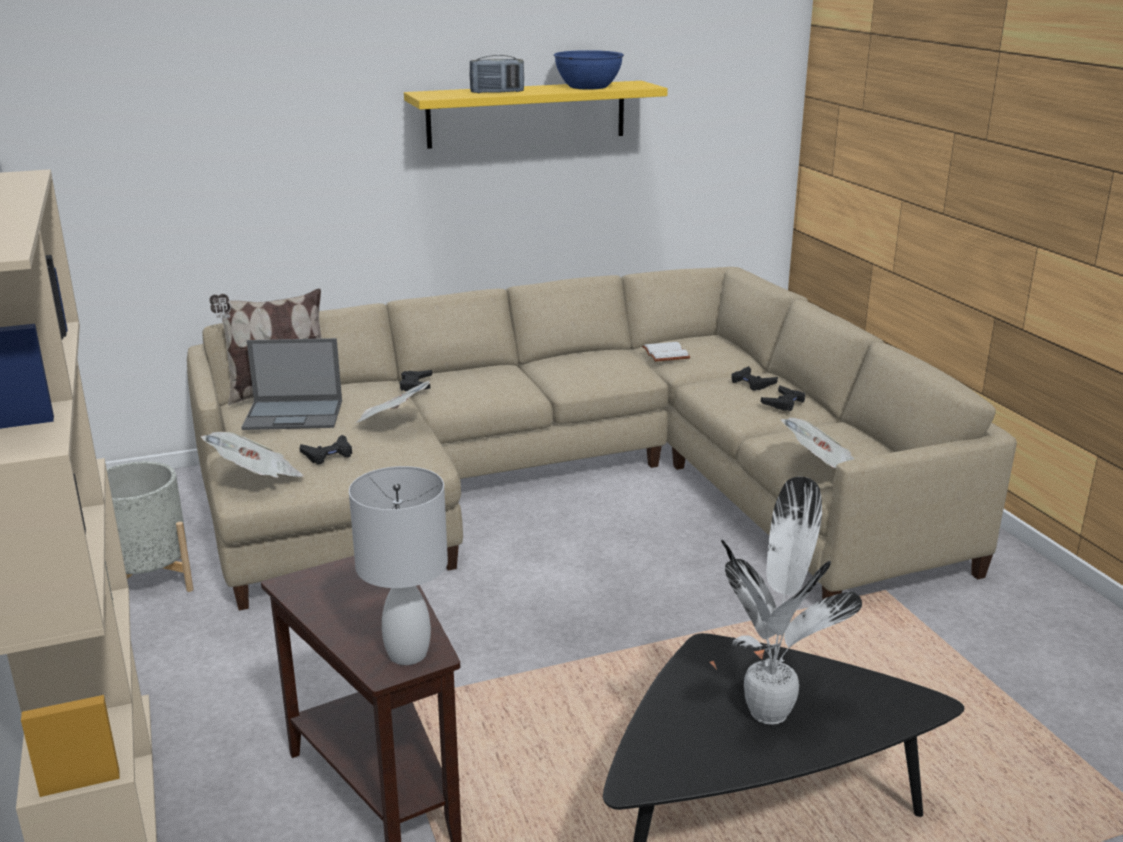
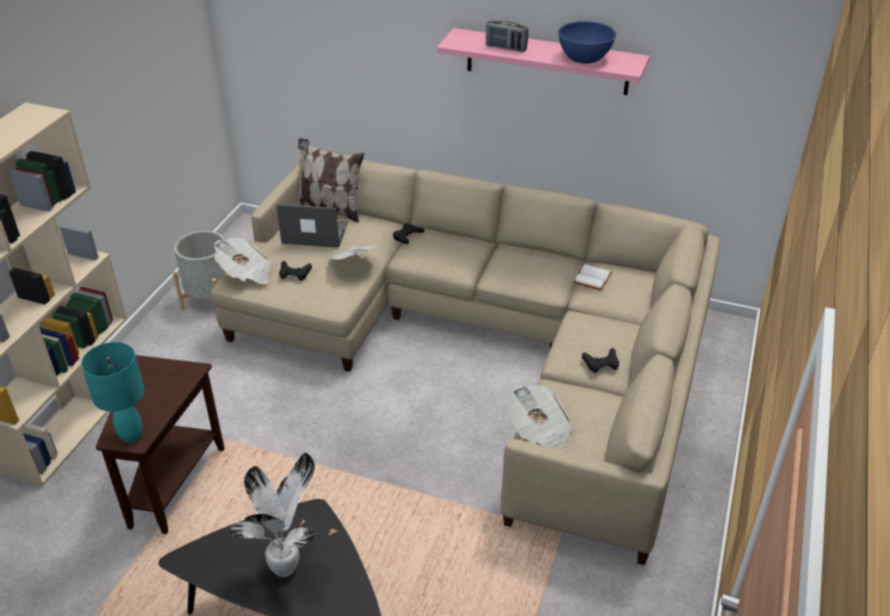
camera: 40 degrees right, 15 degrees up
(295, 415) = (314, 233): laptop -> laptop turned 150 degrees clockwise
(409, 654) = (131, 435): white table lamp -> turquoise table lamp
(527, 114) = (547, 61): yellow shelf -> pink shelf
(752, 383) = (608, 334): black game controller -> none

